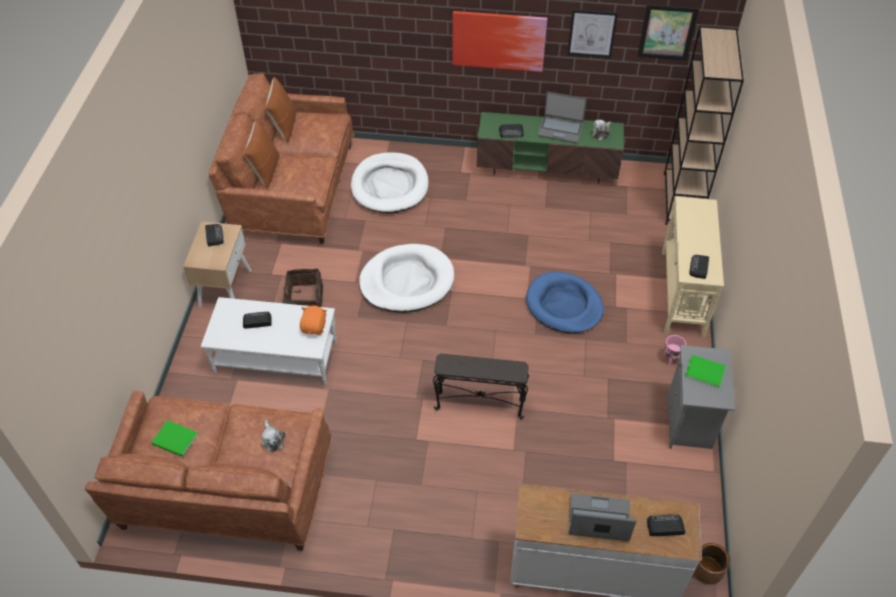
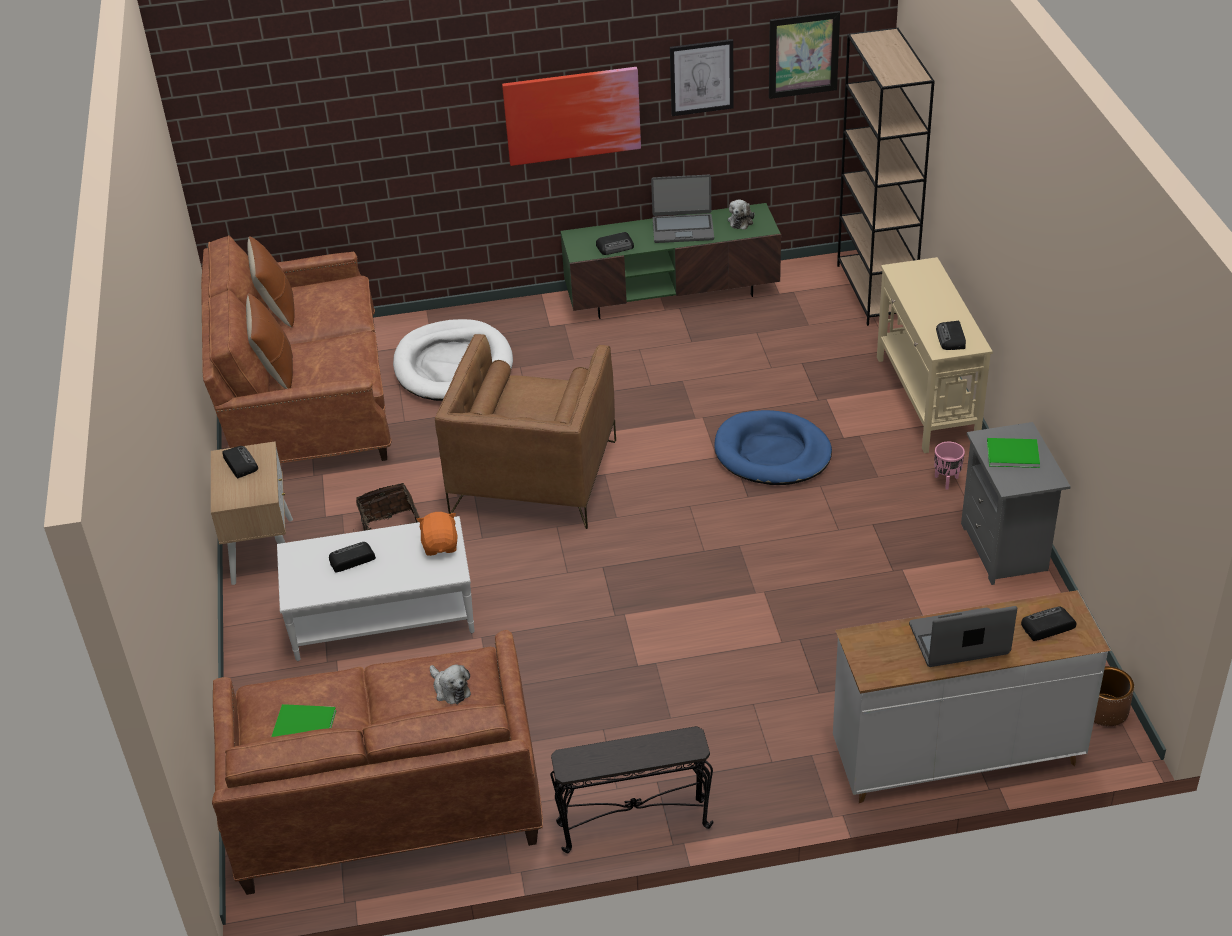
camera: 15 degrees left, 10 degrees down
(407, 281) = (534, 477): white dog bed -> brown armchair
(479, 406) = (709, 602): black side table -> black side table (634, 827)

